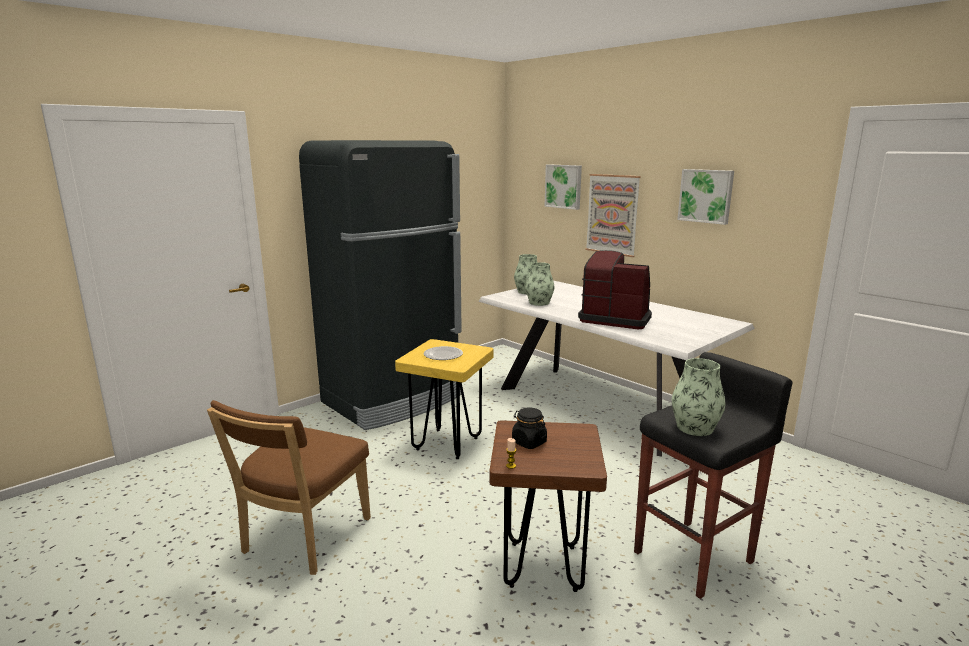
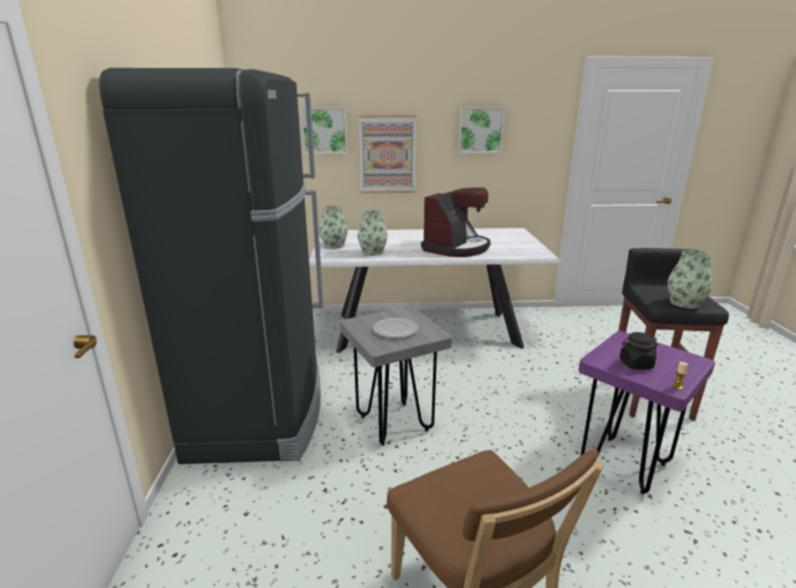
camera: 50 degrees left, 5 degrees up
(447, 444) = (394, 423): yellow stool -> grey stool
(542, 566) = (624, 464): brown stool -> purple stool
(615, 318) = (457, 248): coffee machine -> coffee machine turned 150 degrees clockwise

